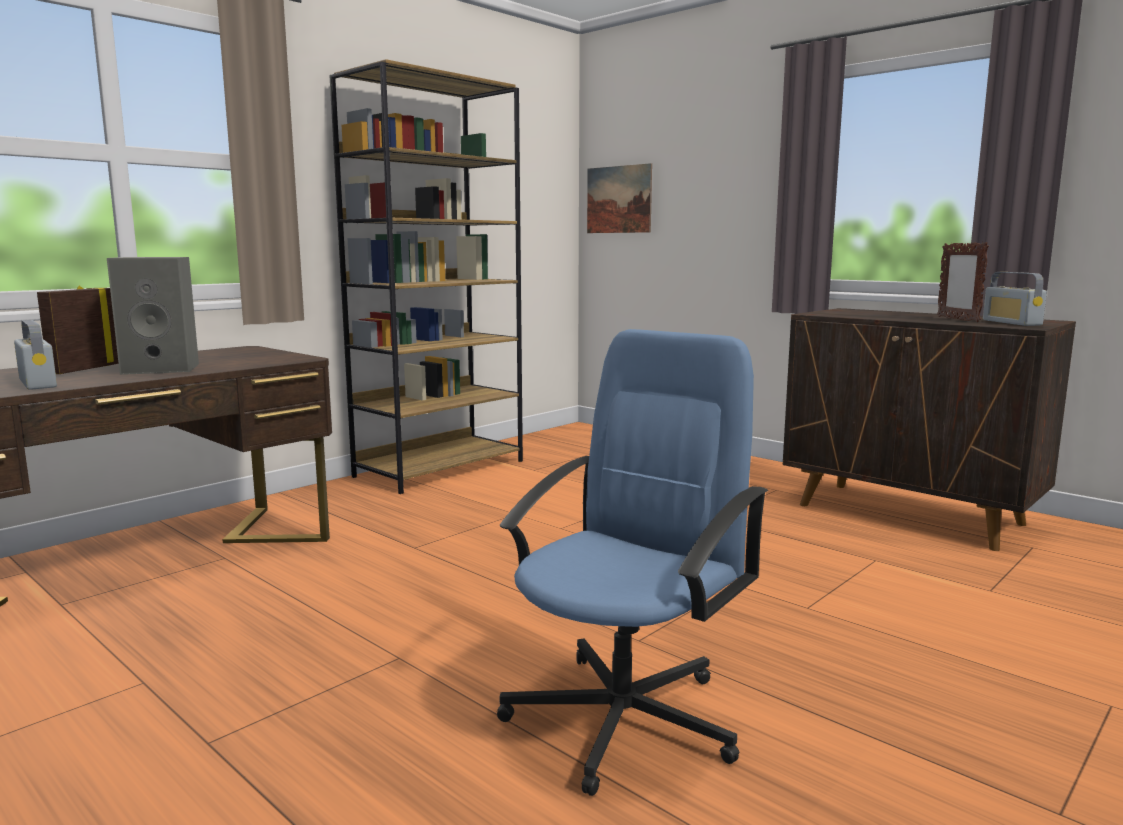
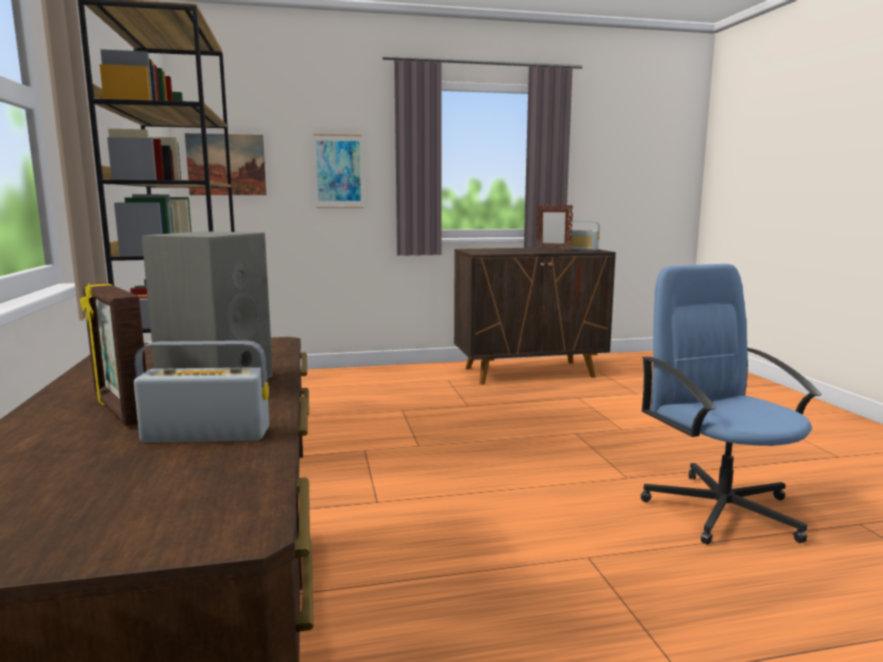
camera: 55 degrees left, 0 degrees up
(723, 201) = (338, 171): none -> picture

